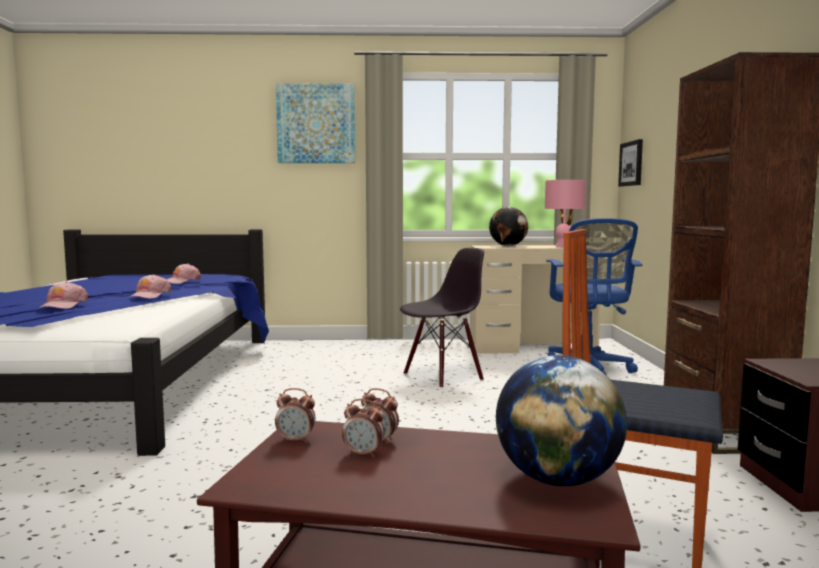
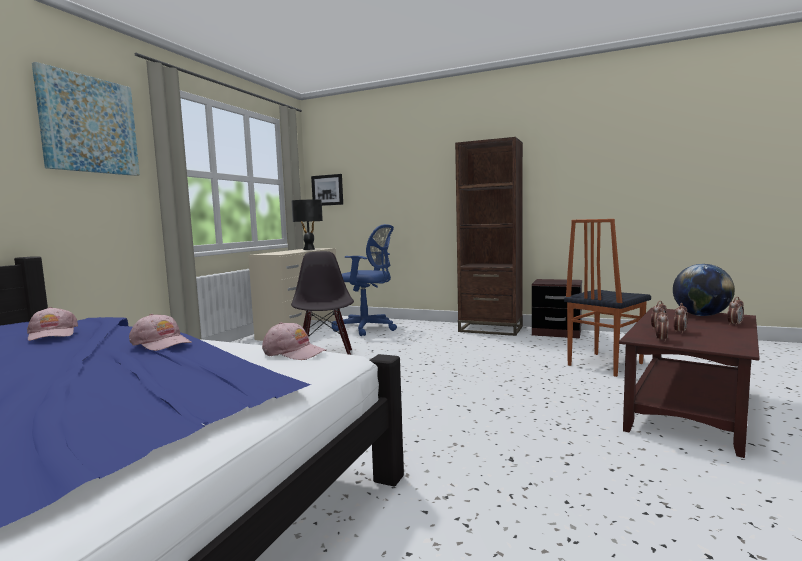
camera: 65 degrees left, 0 degrees up
(63, 305) = (167, 373): pink cap -> pink cap (294, 352)
(472, 504) = (734, 324): none -> alarm clock
(508, 246) = (278, 252): globe -> none
(563, 246) = (309, 249): pink table lamp -> black table lamp

